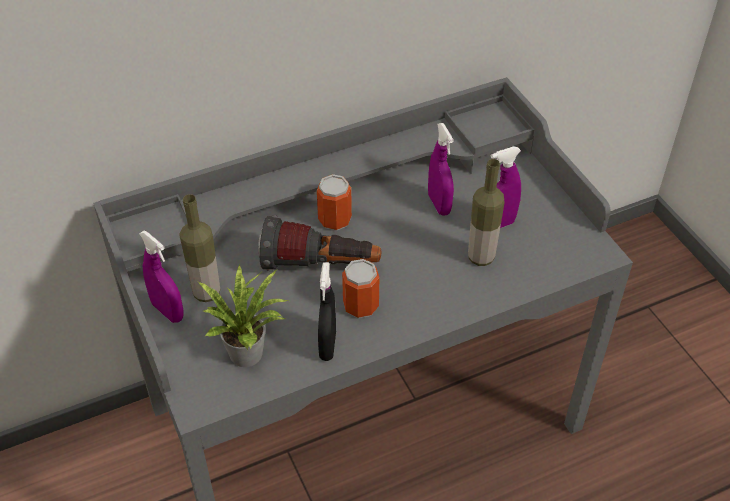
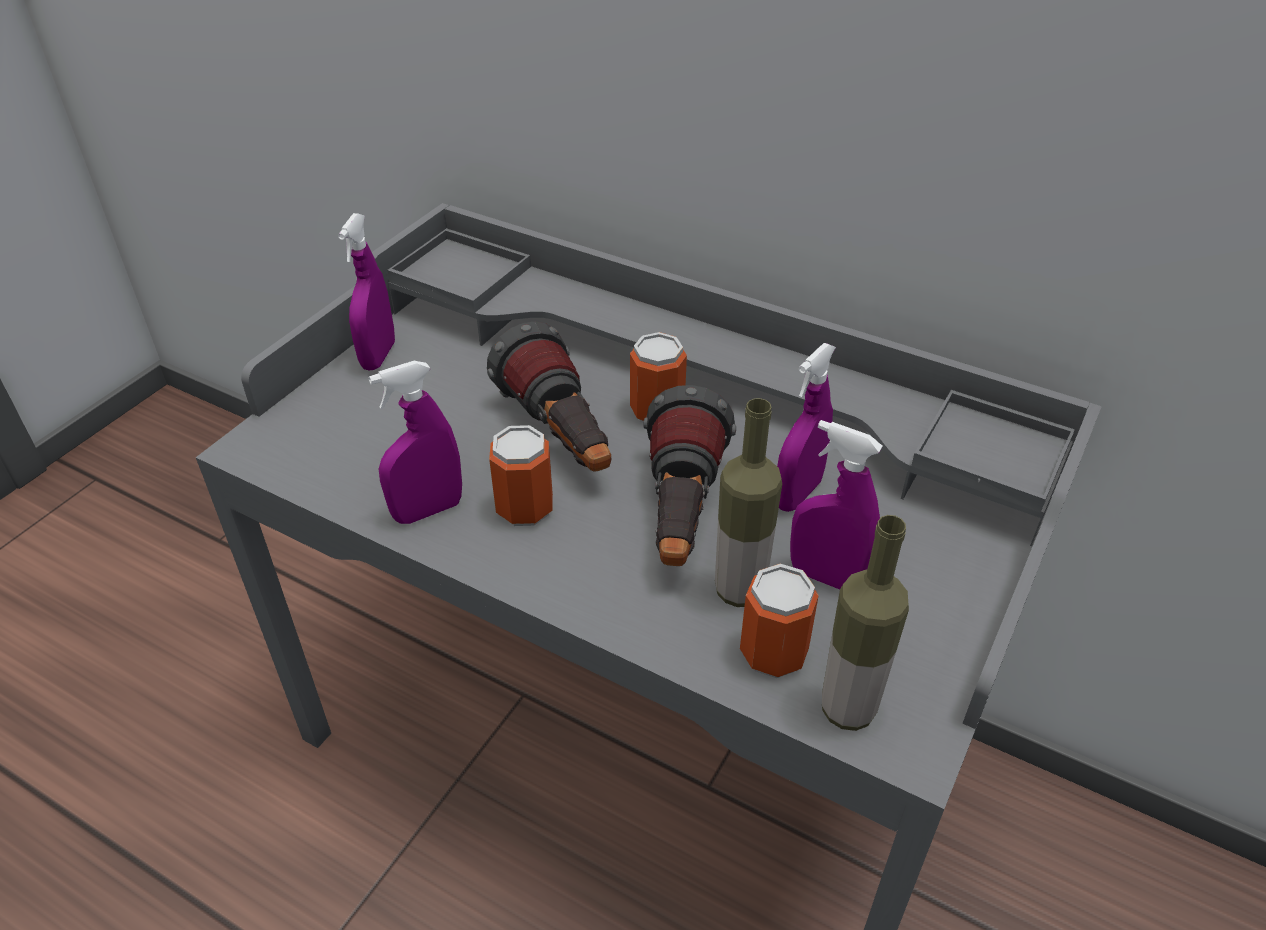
camera: 55 degrees right, 5 degrees down
(206, 293) = (431, 369): bottle -> bottle (847, 709)
(250, 352) = (364, 449): potted plant -> none
(327, 345) = (428, 510): black spray bottle -> purple spray bottle
(417, 251) = (681, 515): none -> flashlight
(524, 266) = (773, 653): none -> can

